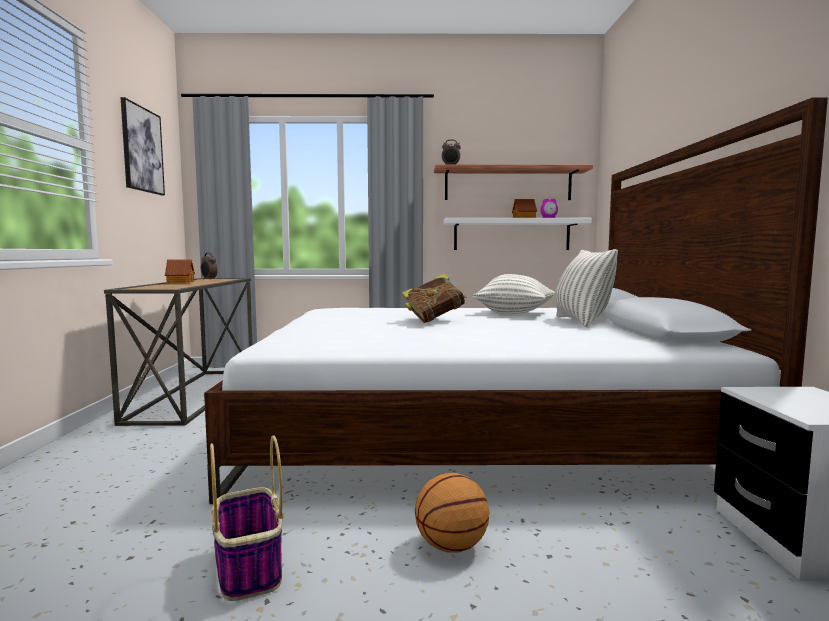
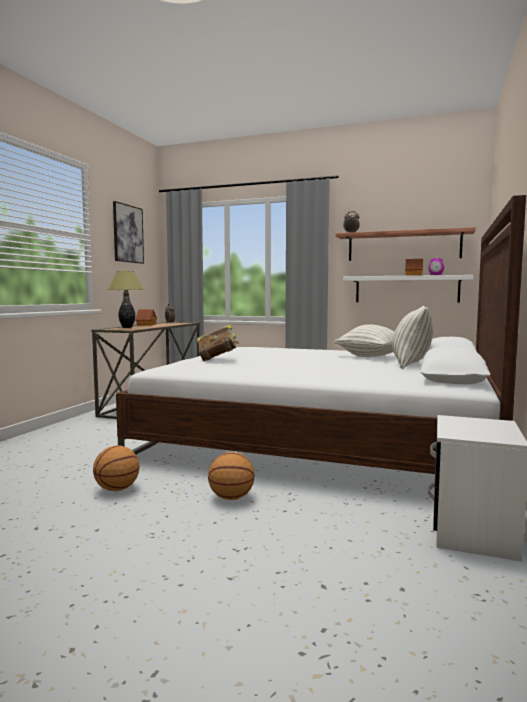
camera: 20 degrees right, 0 degrees up
(158, 286) = (127, 327): none -> table lamp
(248, 566) = (117, 489): basket -> basketball
(434, 320) = (295, 358): book -> book (217, 359)

